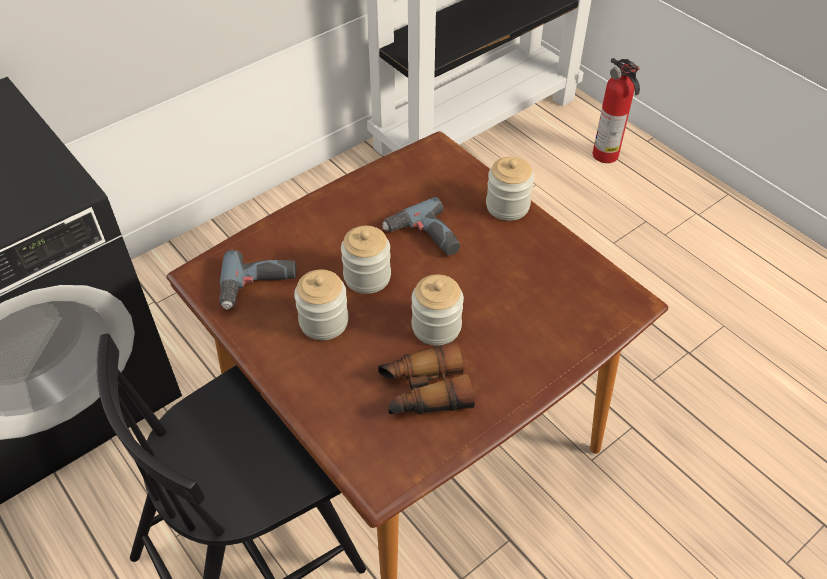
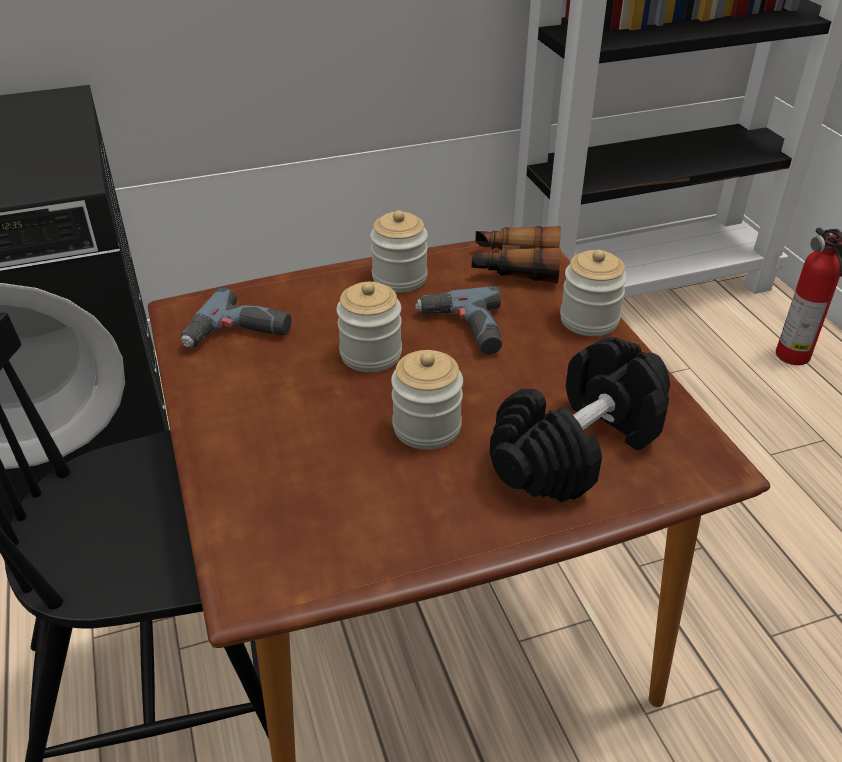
camera: 20 degrees right, 10 degrees down
(324, 321) = (291, 388): jar -> jar (399, 278)
(423, 391) = (369, 496): binoculars -> binoculars (514, 266)
(542, 314) = (577, 449): none -> black dumbbell

